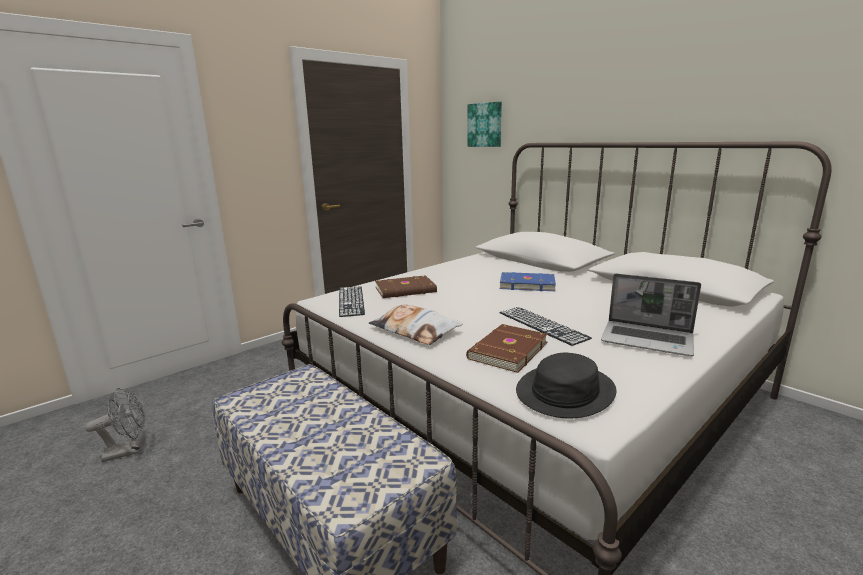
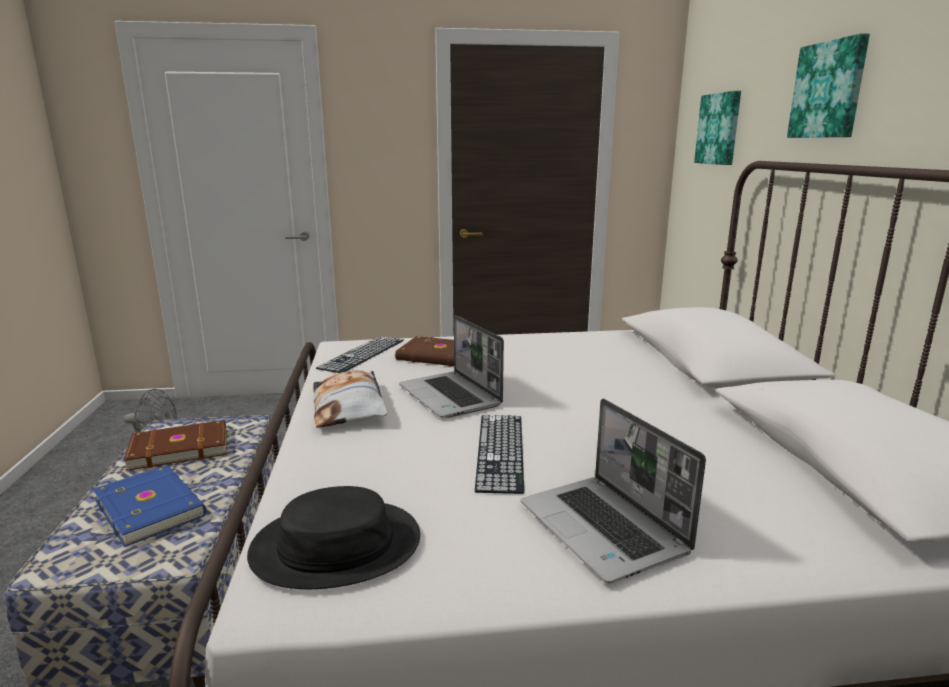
camera: 35 degrees right, 0 degrees up
(461, 308) = (451, 396): none -> laptop
(506, 350) = (387, 466): brown book -> brown book (178, 448)
(526, 284) = (604, 388): blue book -> blue book (152, 507)
(573, 102) = (829, 90): none -> picture

